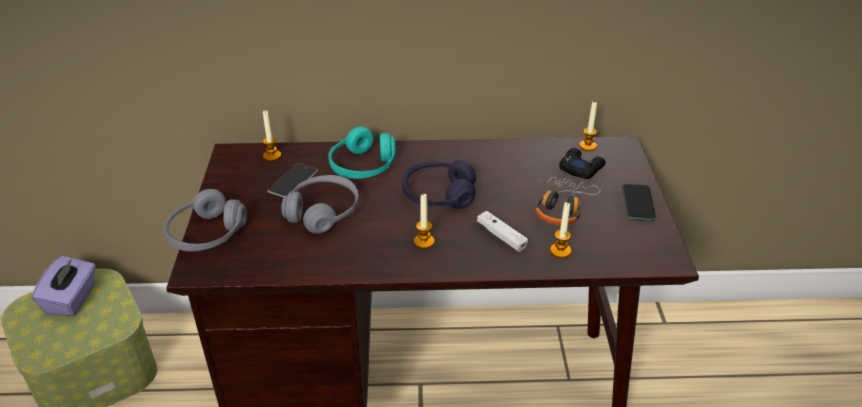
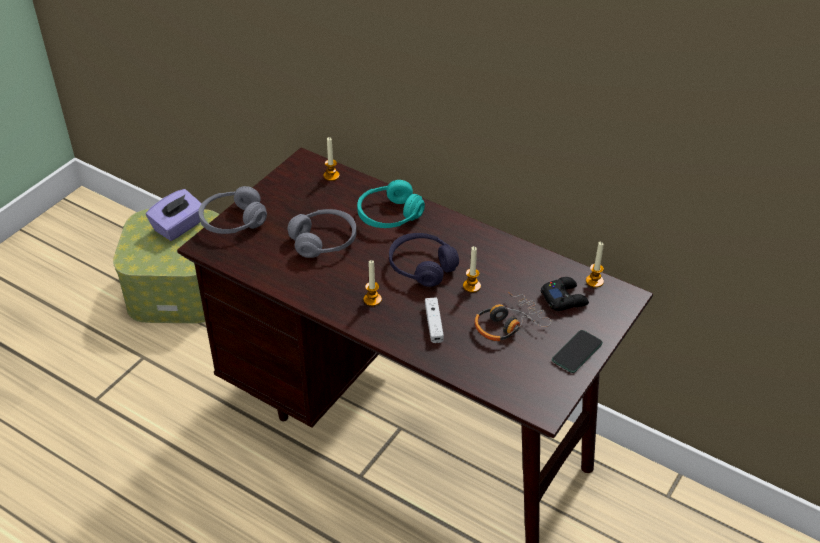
camera: 35 degrees right, 5 degrees up
(293, 181) = (327, 205): phone -> none
(560, 251) = (466, 358): candle -> candle (471, 286)

